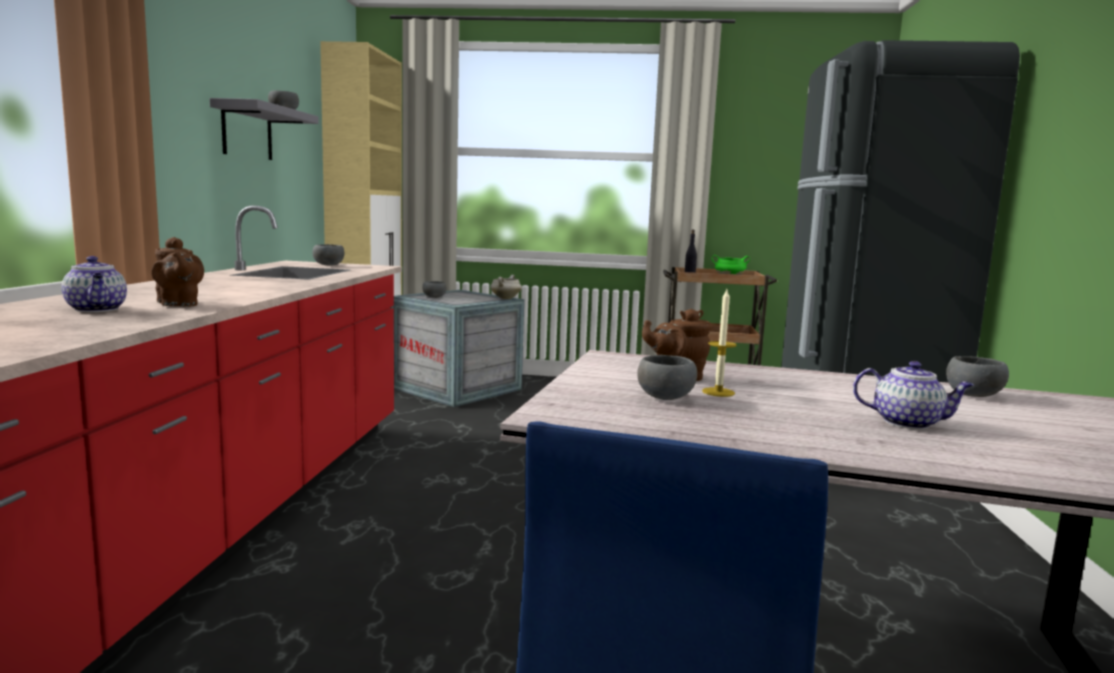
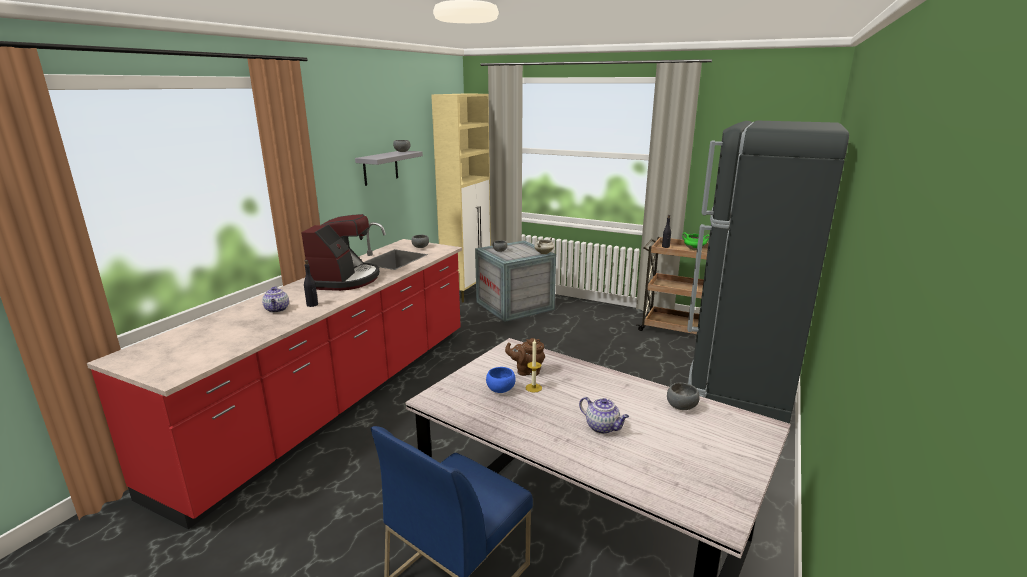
camera: 20 degrees right, 10 degrees up
(178, 305) = (312, 305): brown teapot -> black bottle
(220, 286) = (345, 280): none -> coffee machine
(665, 397) = (501, 389): grey bowl -> blue bowl

